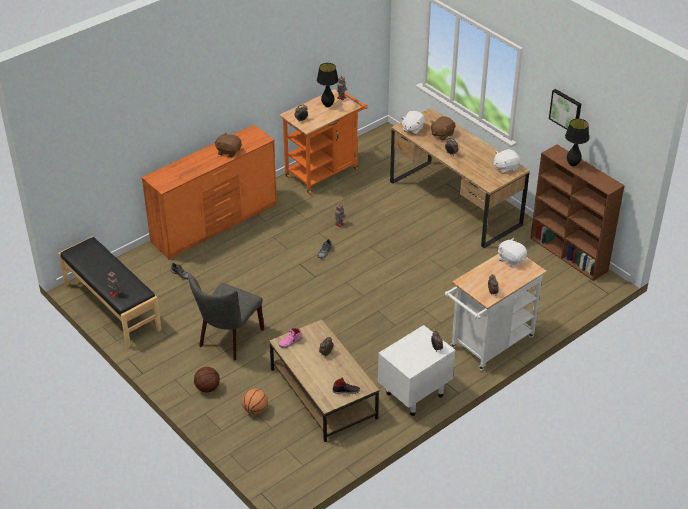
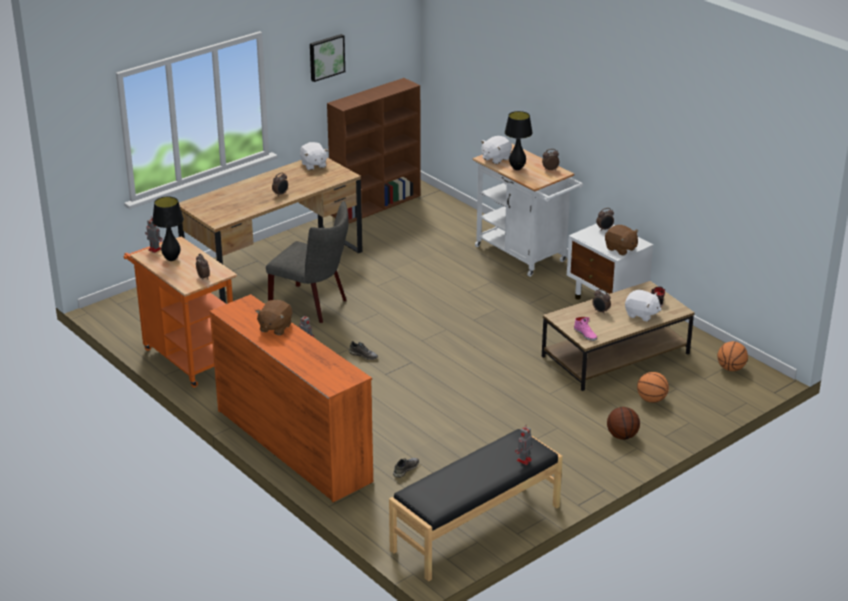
camera: 90 degrees left, 10 degrees down
(228, 340) = (534, 424): grey chair -> grey chair (313, 305)
(300, 468) = (731, 368): none -> basketball
(412, 129) = (222, 216): white plush toy -> white plush toy (641, 314)
(442, 134) = (238, 198): brown plush toy -> brown plush toy (621, 249)
(573, 164) = (366, 97): black table lamp -> black table lamp (517, 168)

